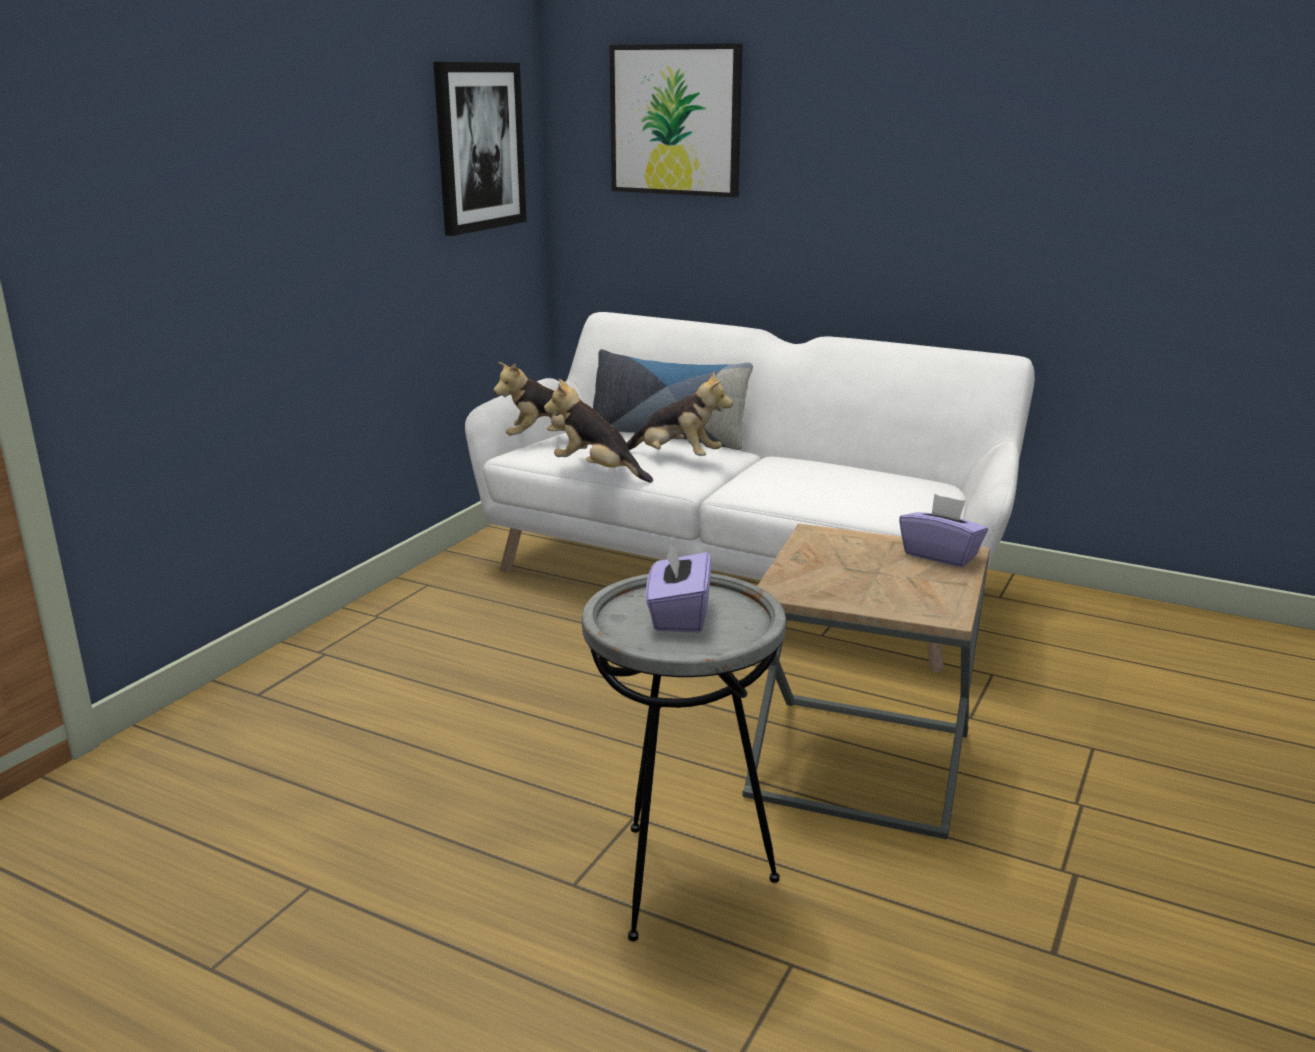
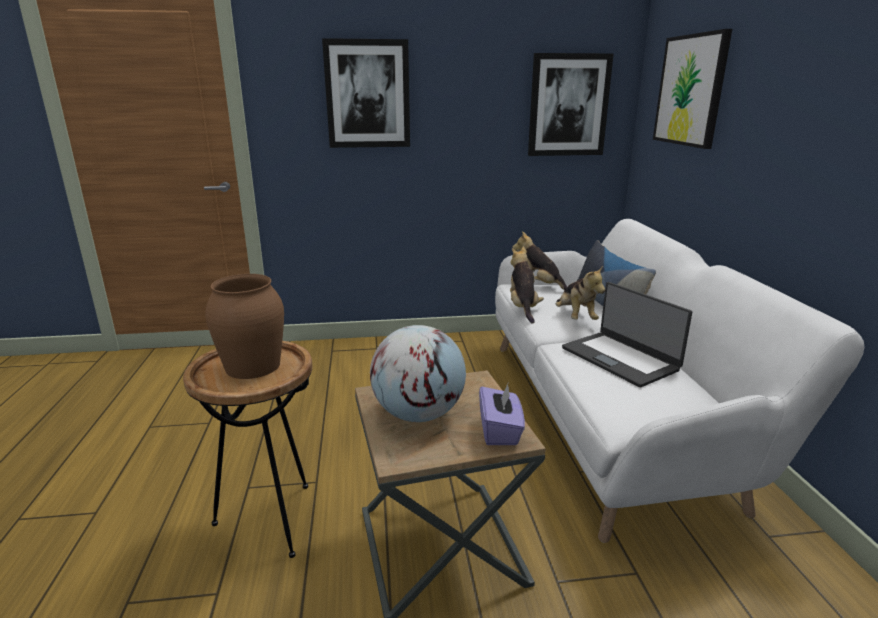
camera: 55 degrees right, 0 degrees up
(219, 146) = (367, 94): none -> picture
(678, 615) = (252, 366): purple tissue box -> brown vase
(680, 879) = (271, 520): grey side table -> brown side table
(808, 476) = (620, 358): none -> laptop
(862, 581) = (418, 414): none -> globe

